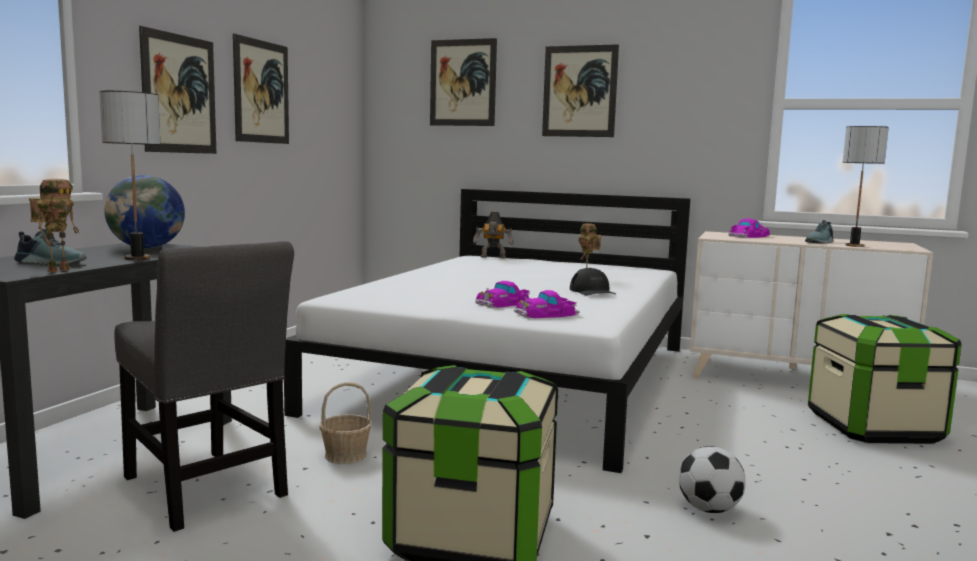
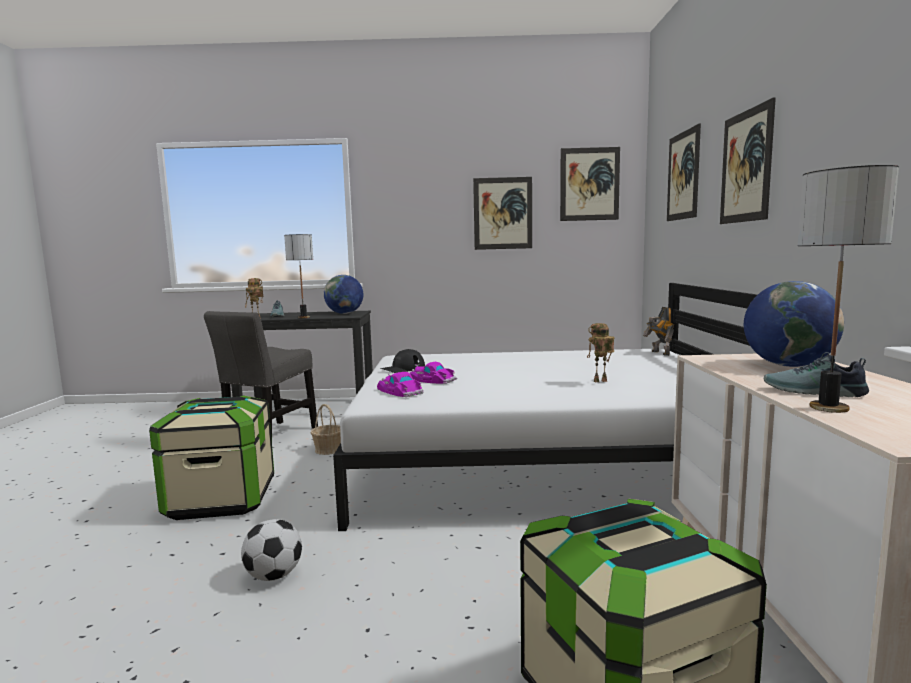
camera: 70 degrees right, 0 degrees up
(179, 94) = (424, 224): picture -> picture (589, 184)
(592, 291) = (527, 390): black cap -> black cap (403, 369)
(748, 236) = (788, 365): toy car -> globe

